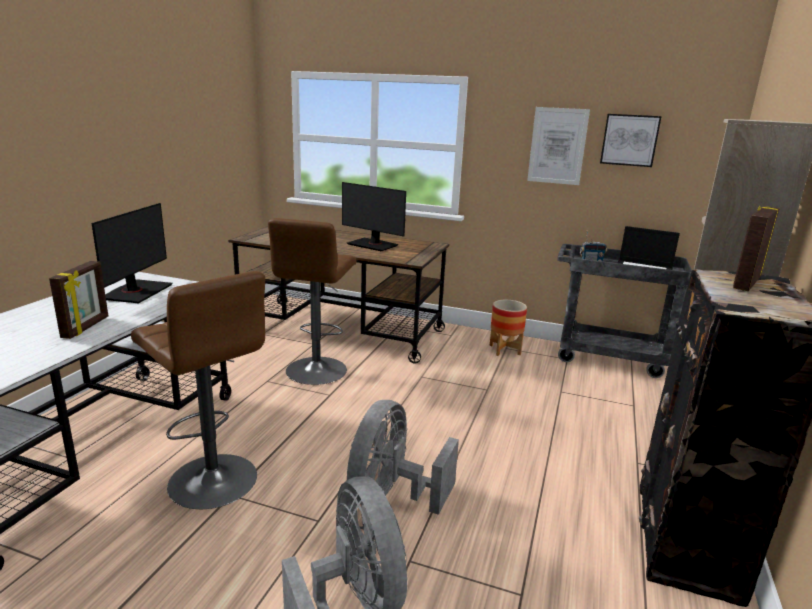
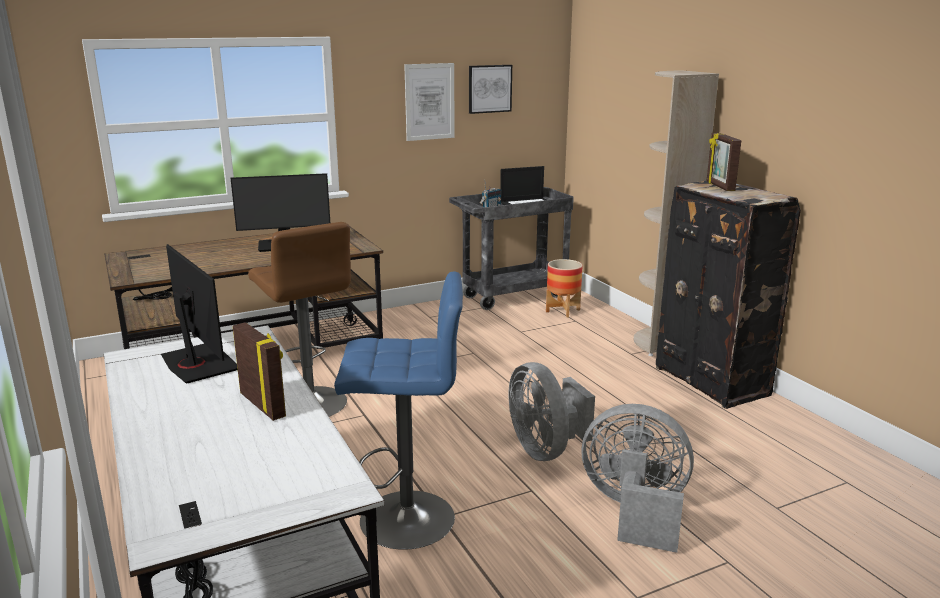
camera: 45 degrees left, 0 degrees up
(212, 481) = (408, 520): brown stool -> blue stool
(505, 350) = (431, 318): planter -> planter (563, 311)

